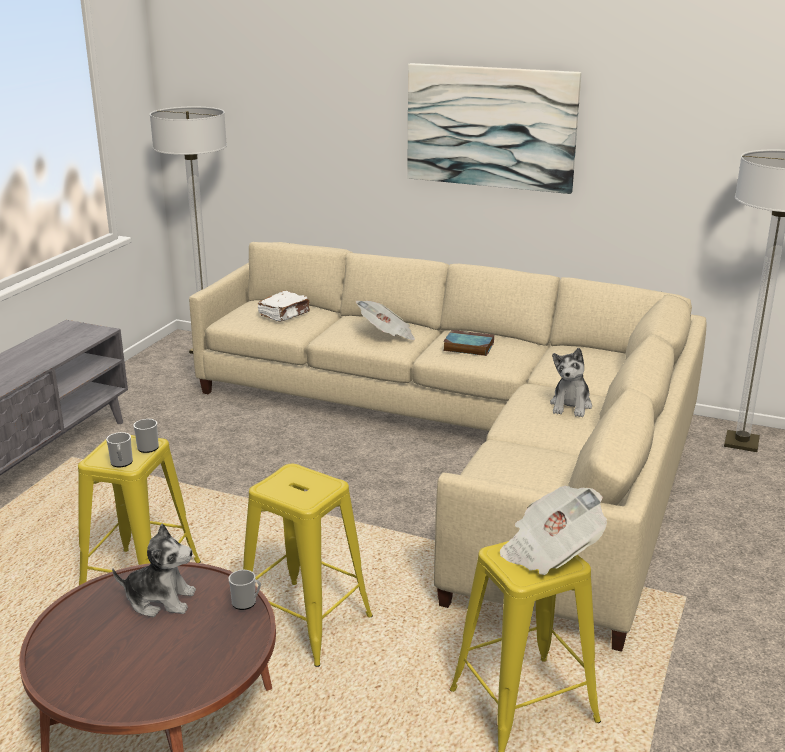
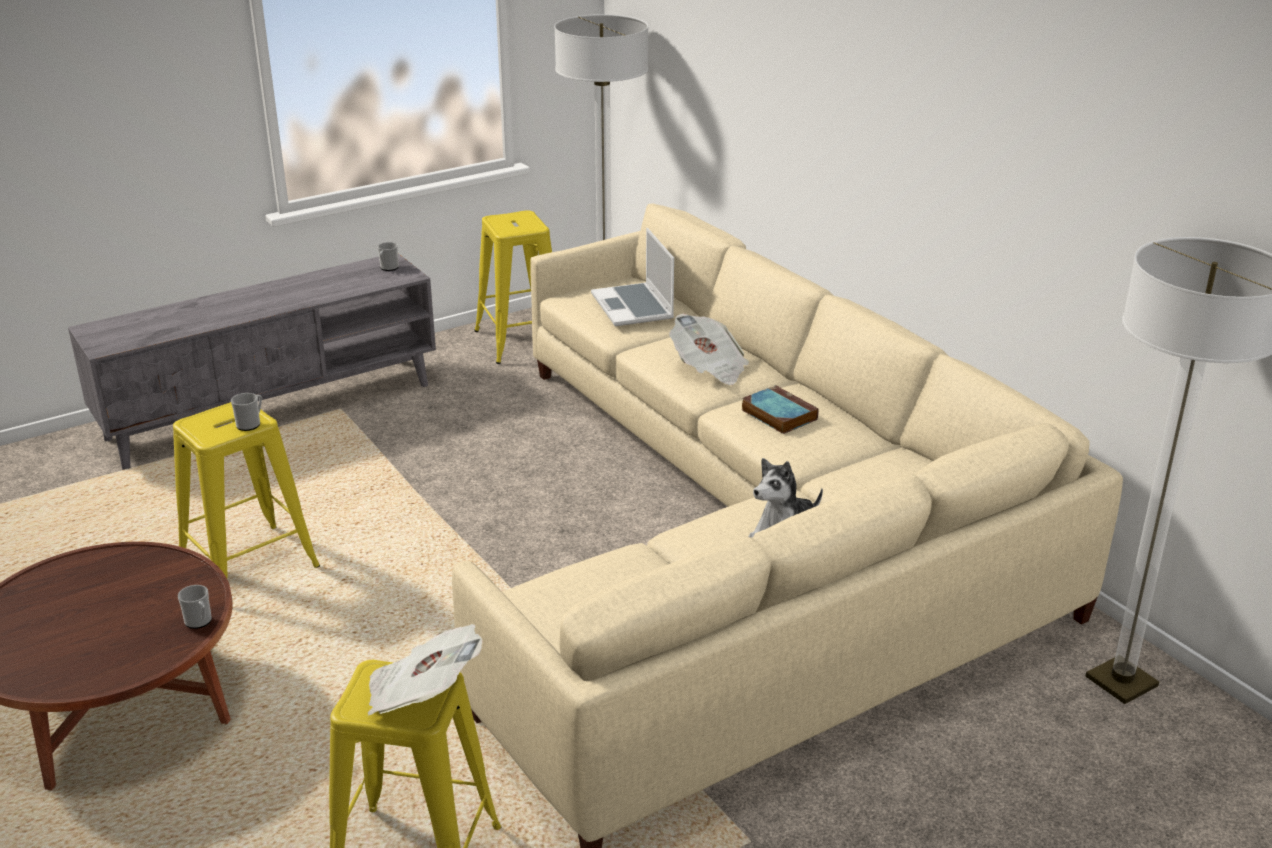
camera: 35 degrees right, 5 degrees up
(121, 463) = (206, 433): mug -> mug (388, 268)
(160, 600) = (144, 586): plush toy -> none
(285, 314) = (633, 307): white book -> laptop
(305, 623) = (332, 673): yellow stool -> yellow stool (520, 341)
(491, 127) = (908, 115): picture -> none

